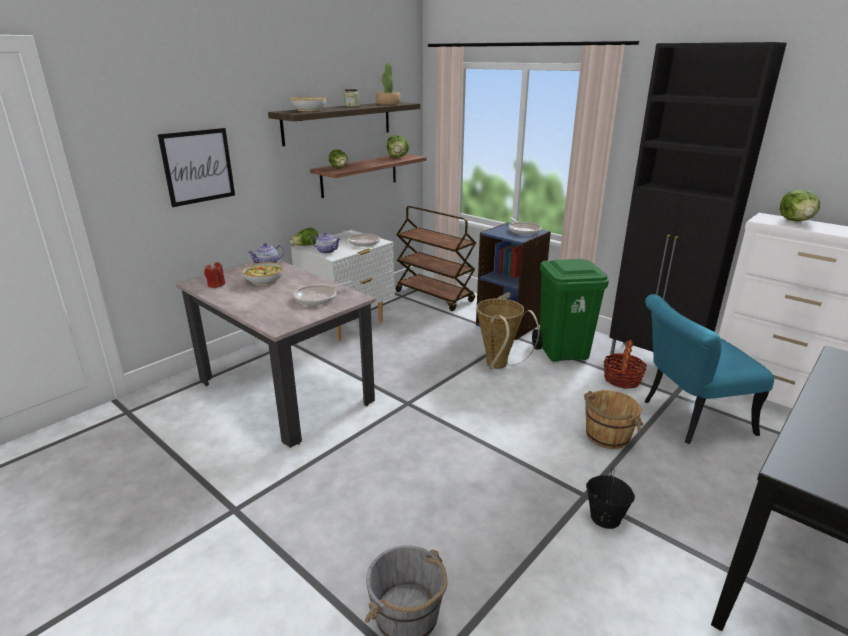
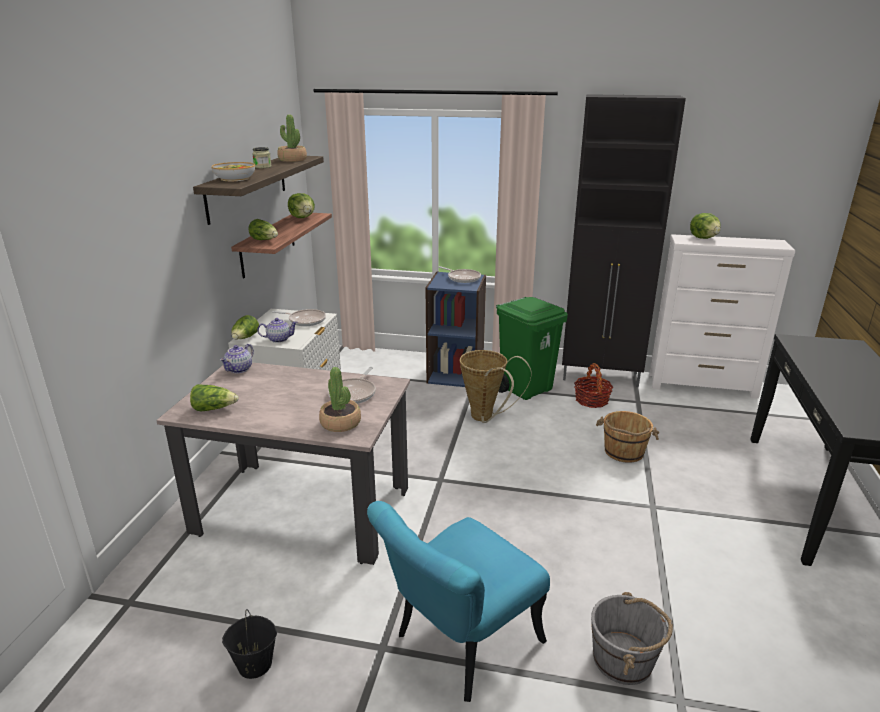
camera: 30 degrees left, 0 degrees up
(198, 166) = (141, 267): picture -> none
(216, 285) = (214, 409): red candle -> lettuce
(264, 280) = (264, 389): bowl -> none
(279, 315) = (340, 423): none -> potted plant
(435, 296) = (357, 363): brown cart -> none
(604, 517) = (680, 518): black bucket -> black bucket (254, 664)
(687, 418) = (662, 418): turquoise chair -> turquoise chair (458, 646)

